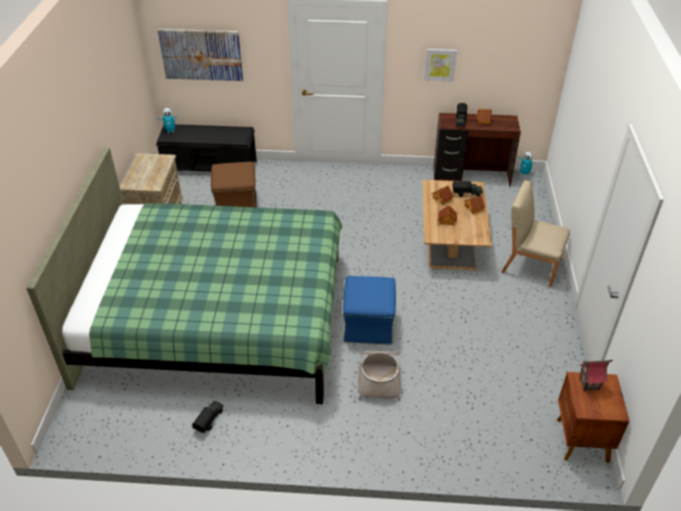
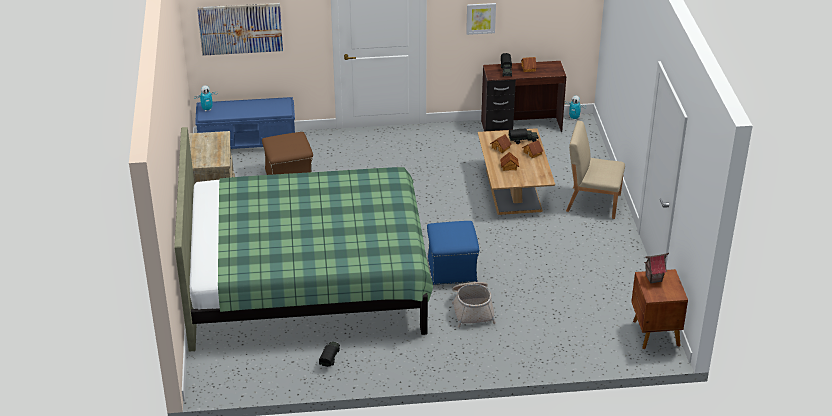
camera: 10 degrees left, 5 degrees down
(211, 167) = (248, 143): black bench -> blue bench

